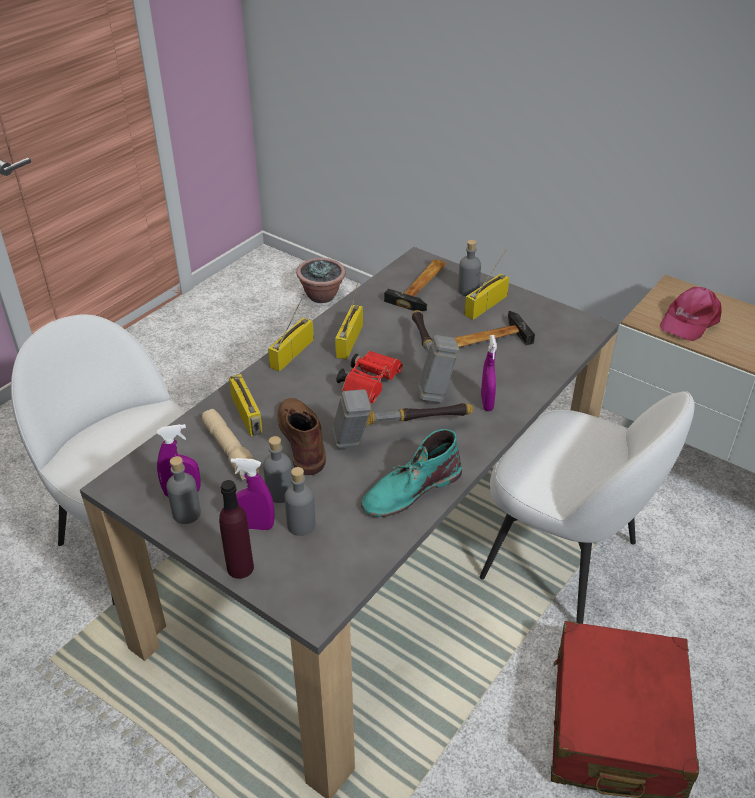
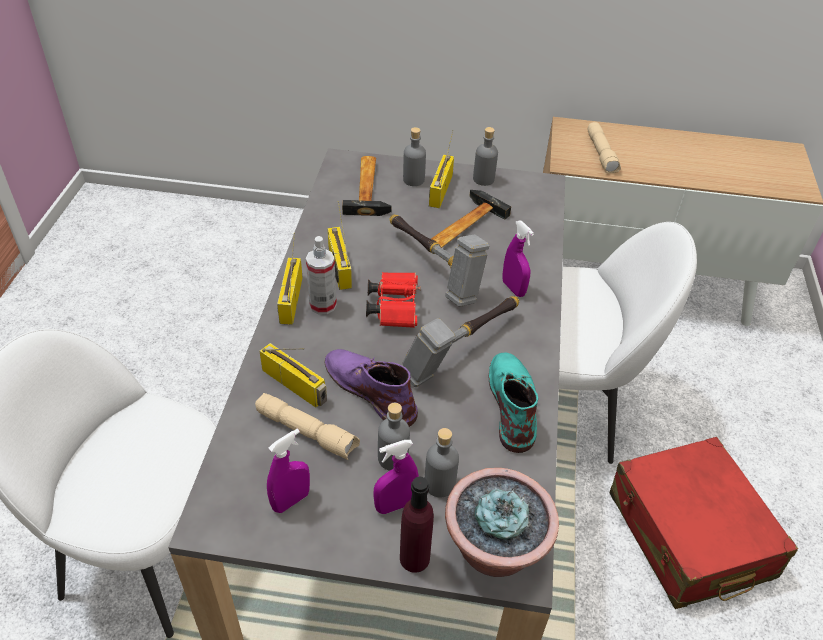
camera: 30 degrees left, 5 degrees up
(186, 513) = (313, 523): grey bottle -> grey bottle (483, 179)
(302, 438) = (370, 389): brown boot -> purple boot
(313, 365) = (323, 305): none -> spray bottle
(322, 296) = (184, 221): potted plant -> potted plant (494, 549)
(410, 489) = (512, 403): turquoise boot -> turquoise boot turned 150 degrees clockwise
(689, 320) = (602, 154): pink cap -> beige flashlight

